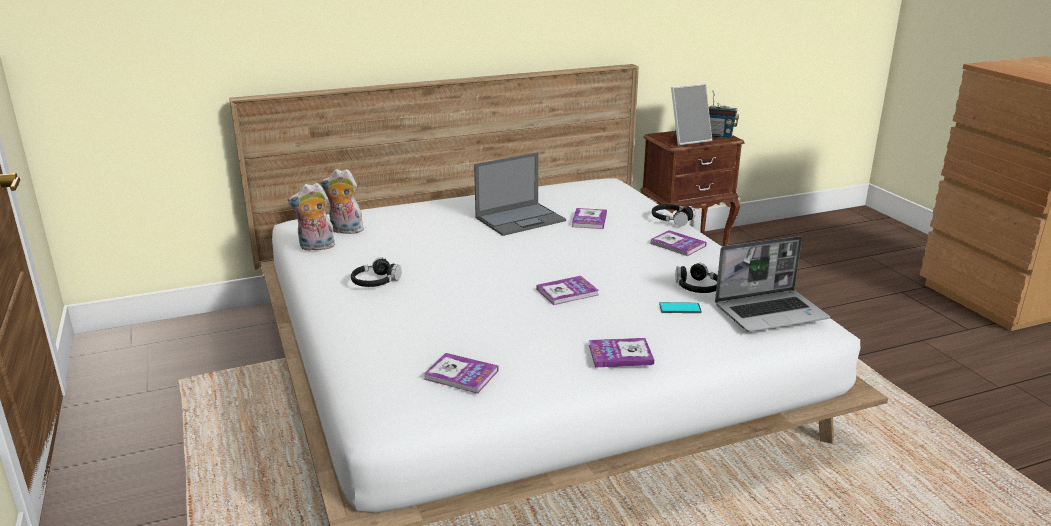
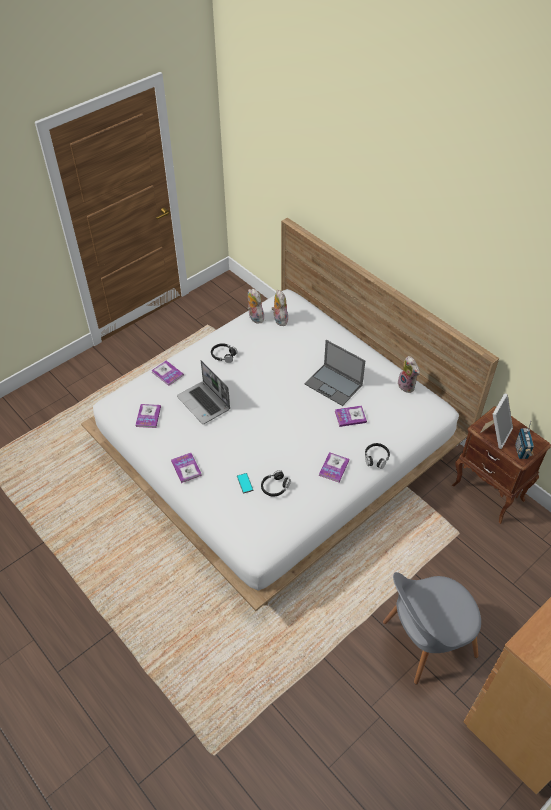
camera: 70 degrees right, 25 degrees up
(557, 186) = (407, 386): none -> plush toy
(567, 292) = (243, 431): book -> book (167, 373)
(688, 140) = (496, 434): picture frame -> picture frame turned 105 degrees counterclockwise
(771, 312) = (258, 525): laptop -> laptop (204, 403)
(893, 330) = (425, 640): none -> grey chair

